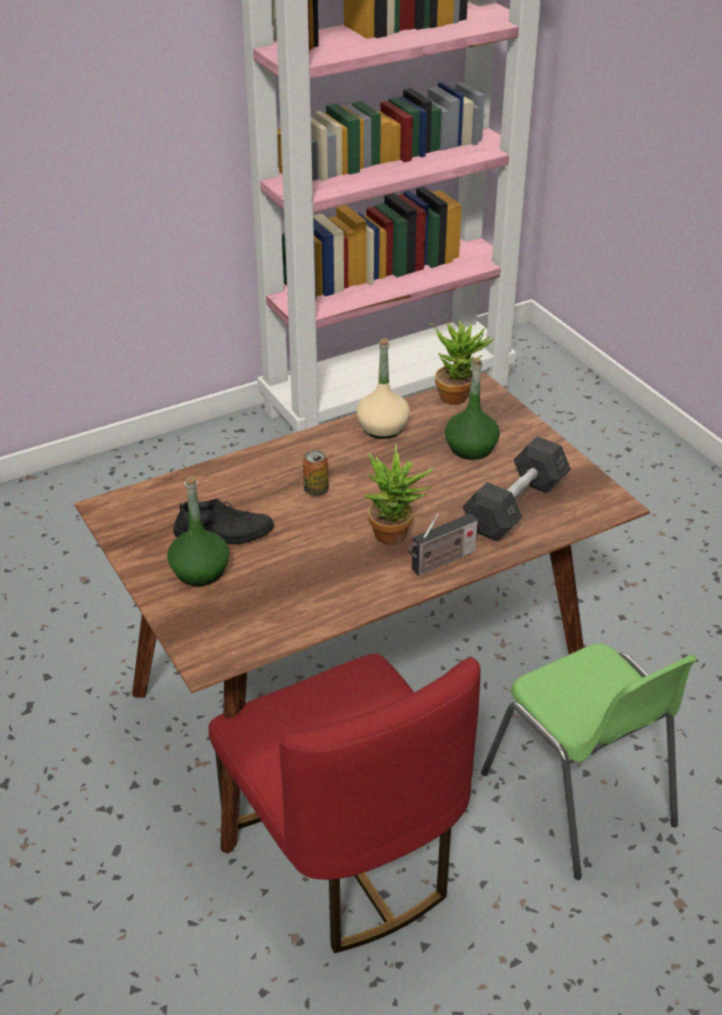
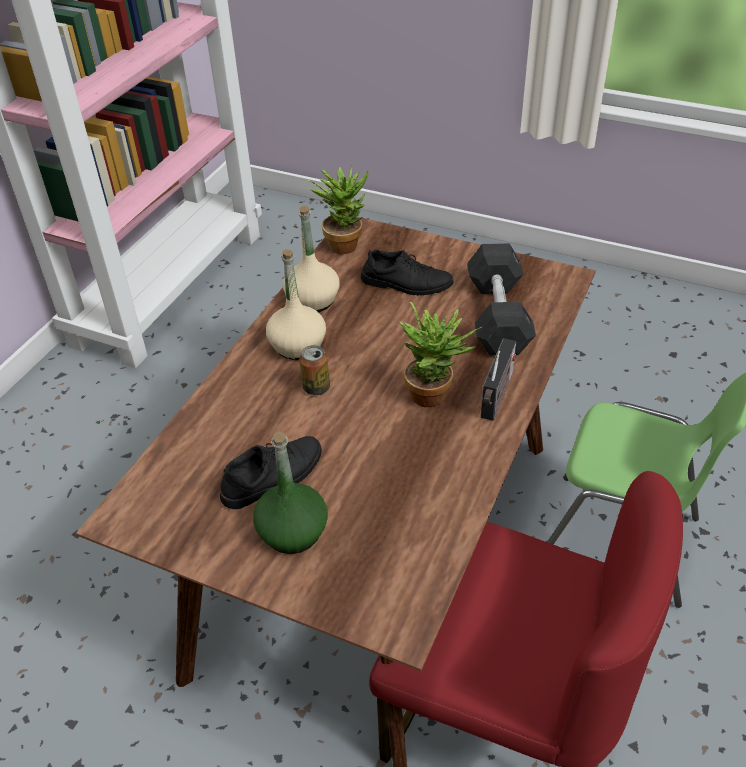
camera: 35 degrees left, 5 degrees up
(335, 455) = (298, 345): none -> beige bottle
(471, 448) = (406, 283): green bottle -> black shoe

